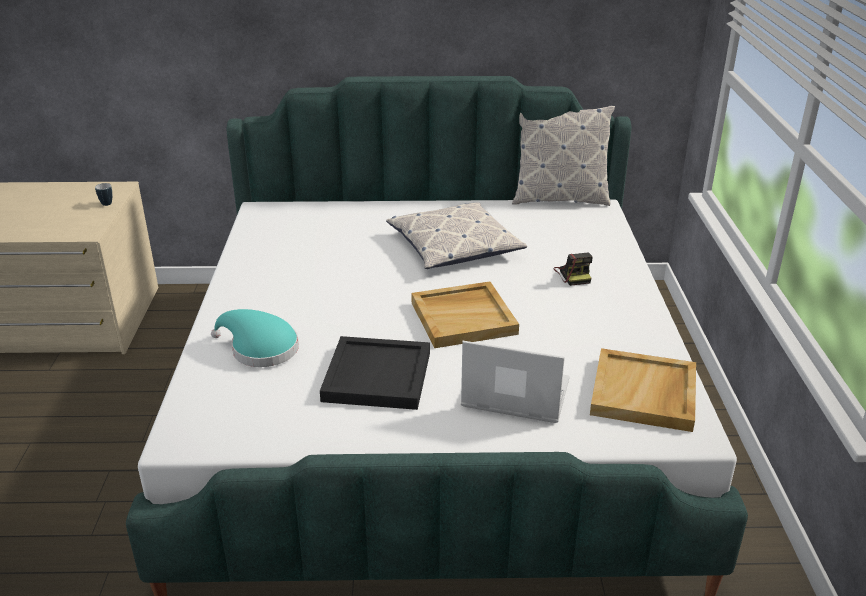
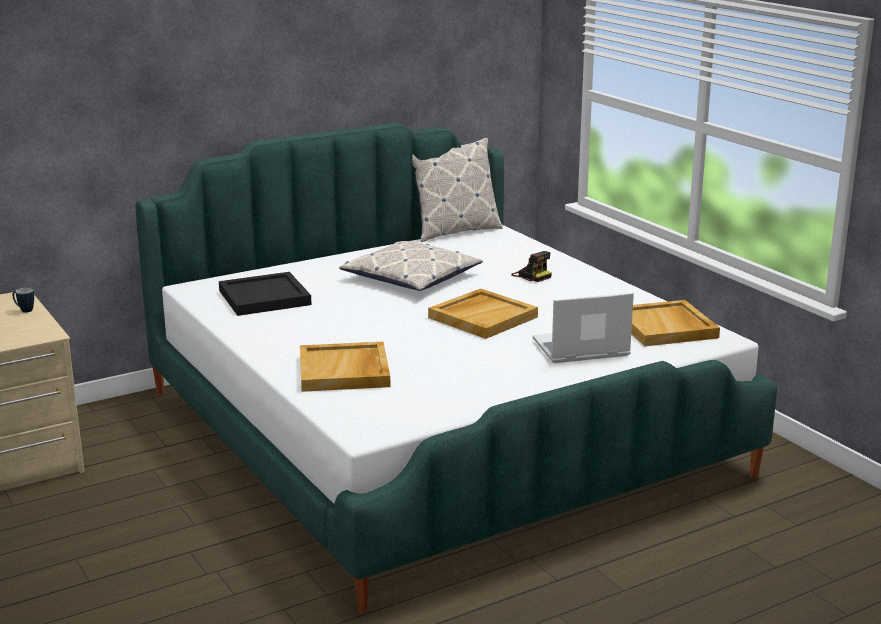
camera: 30 degrees left, 10 degrees down
(260, 349) = (345, 371): turquoise hat -> beige tray
(376, 375) = (464, 363): black tray -> black tray (263, 297)

